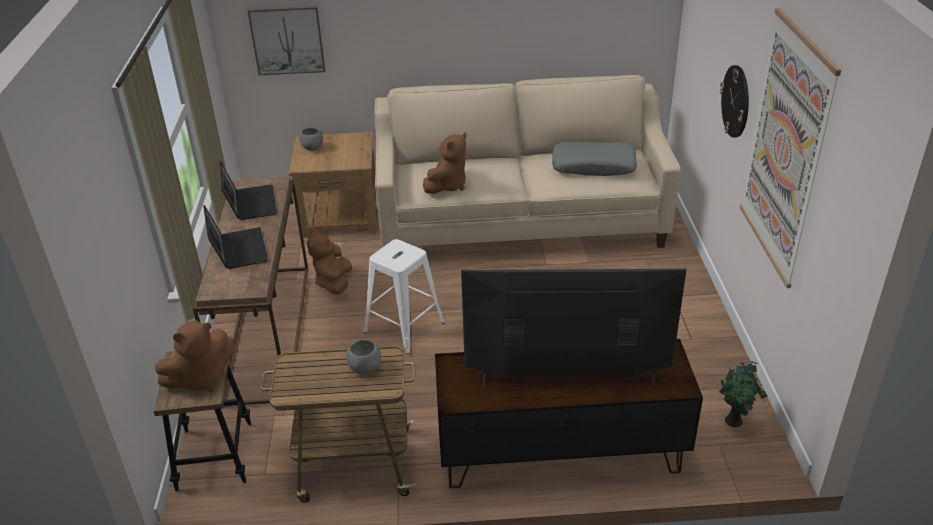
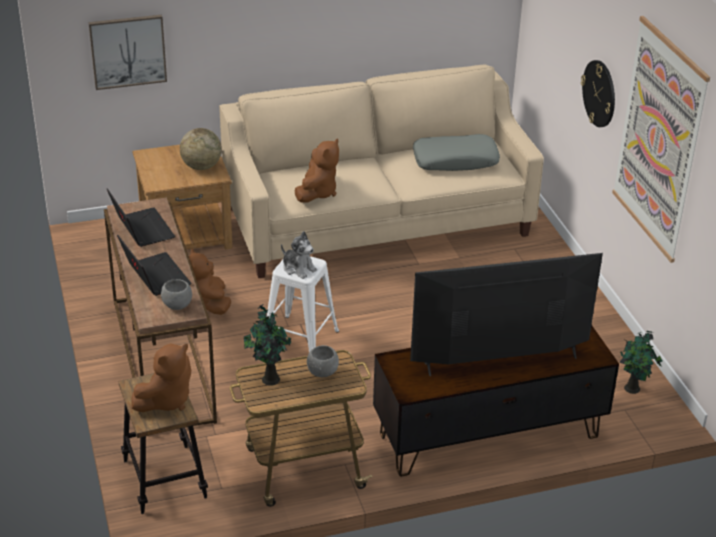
camera: 15 degrees left, 0 degrees up
(307, 369) = (269, 379): none -> potted plant
(312, 148) = (158, 163): grey bowl -> grey bowl (177, 305)
(349, 154) = (201, 166): none -> globe
(395, 256) = (298, 268): none -> plush toy

